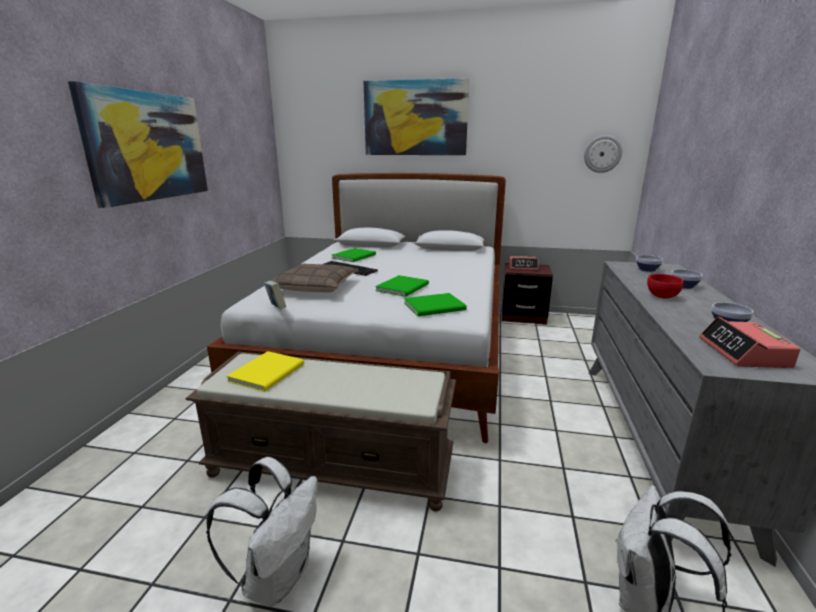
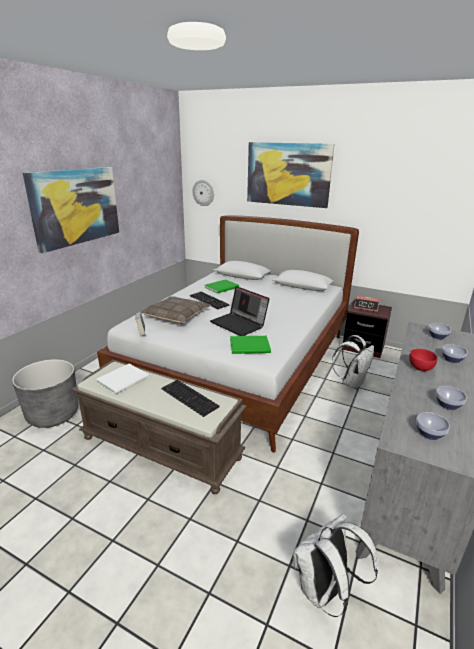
camera: 15 degrees right, 5 degrees up
(142, 453) = (53, 414): none -> grey planter
(269, 372) = (124, 379): yellow book -> white book
(277, 576) = (102, 511): white backpack -> white backpack (351, 382)
(379, 379) = (190, 397): none -> keyboard
(404, 287) = (239, 324): green book -> laptop
(602, 154) = (448, 216): wall clock -> wall clock (203, 193)
(744, 353) = (430, 434): alarm clock -> bowl

